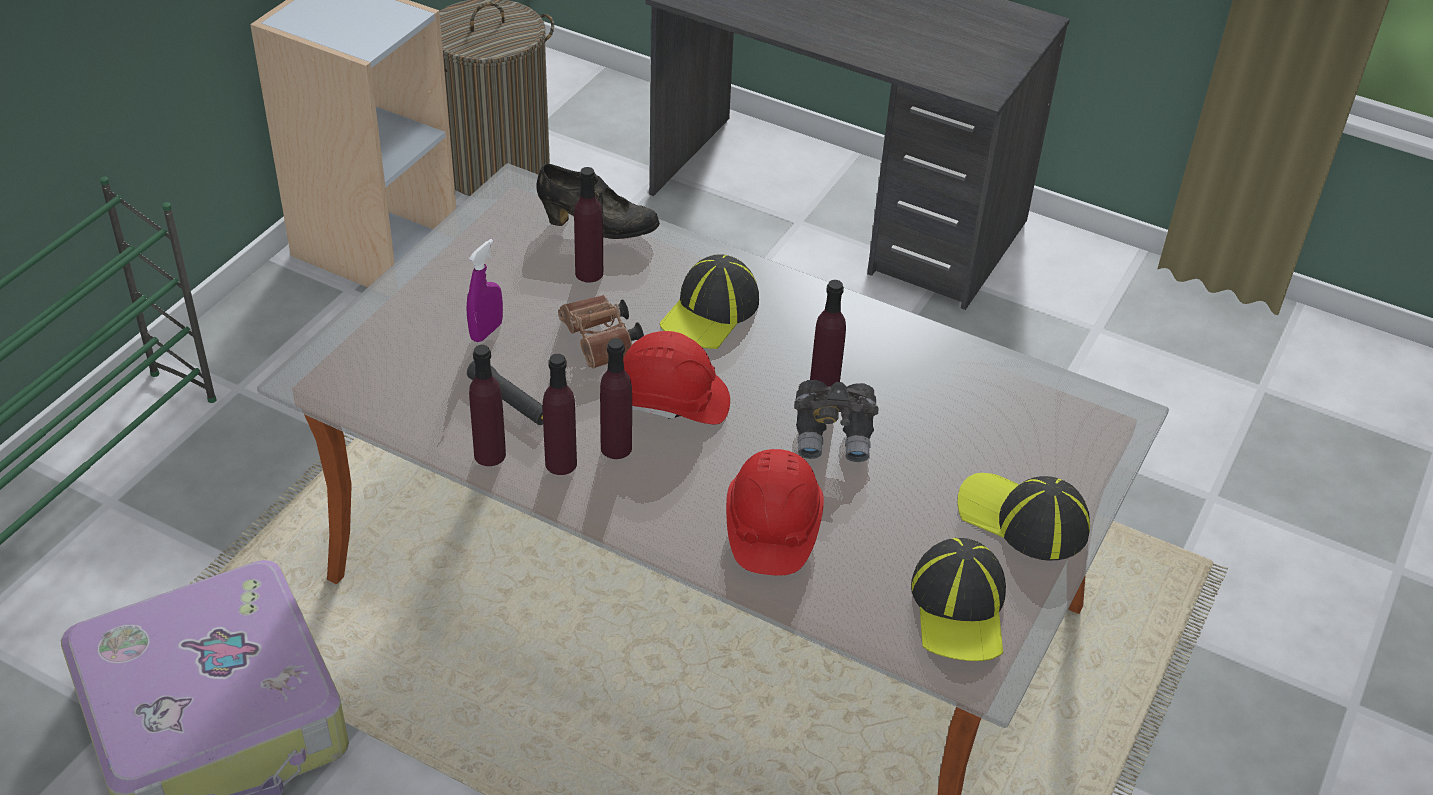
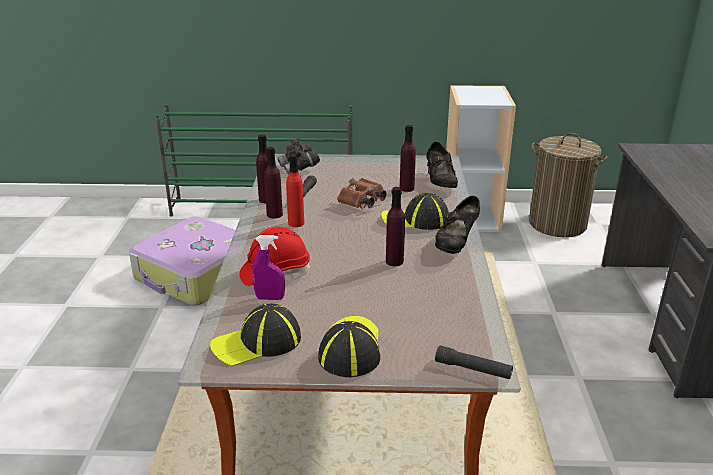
camera: 65 degrees right, 15 degrees down
(486, 331) = (342, 180): purple spray bottle -> purple spray bottle (270, 298)
(616, 448) = (296, 223): purple bottle -> red bottle
(671, 402) = (340, 227): red hard hat -> none
(813, 304) = (456, 243): none -> black shoe
(834, 436) = (360, 273): grey binoculars -> grey binoculars (299, 168)
(1120, 428) = (473, 369): none -> black flashlight

